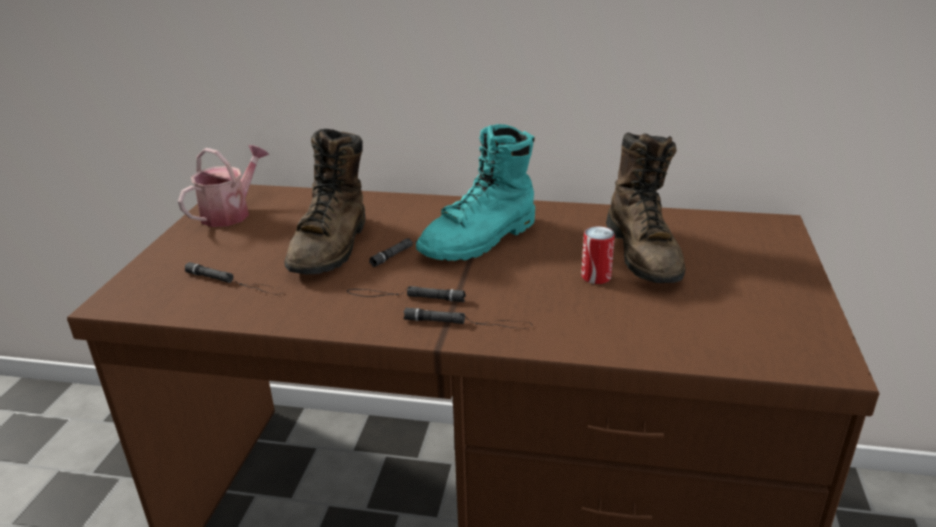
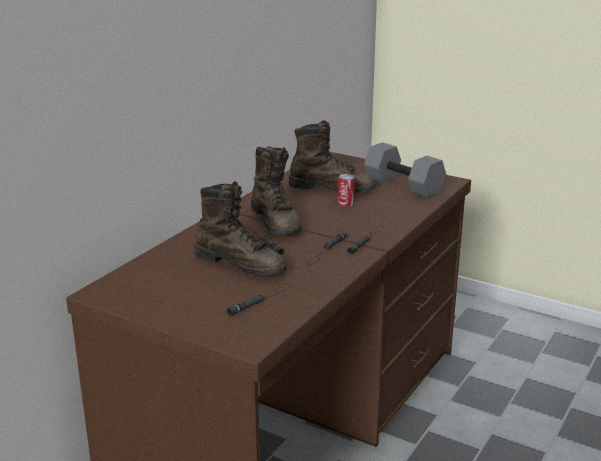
camera: 70 degrees left, 5 degrees down
(231, 213) = (140, 295): watering can -> none
(480, 240) = (276, 221): turquoise boot -> brown boot
(741, 316) = (405, 185): none -> grey dumbbell

